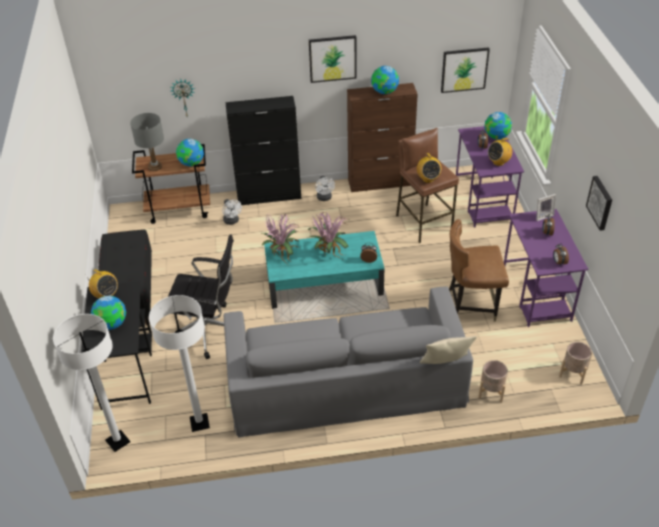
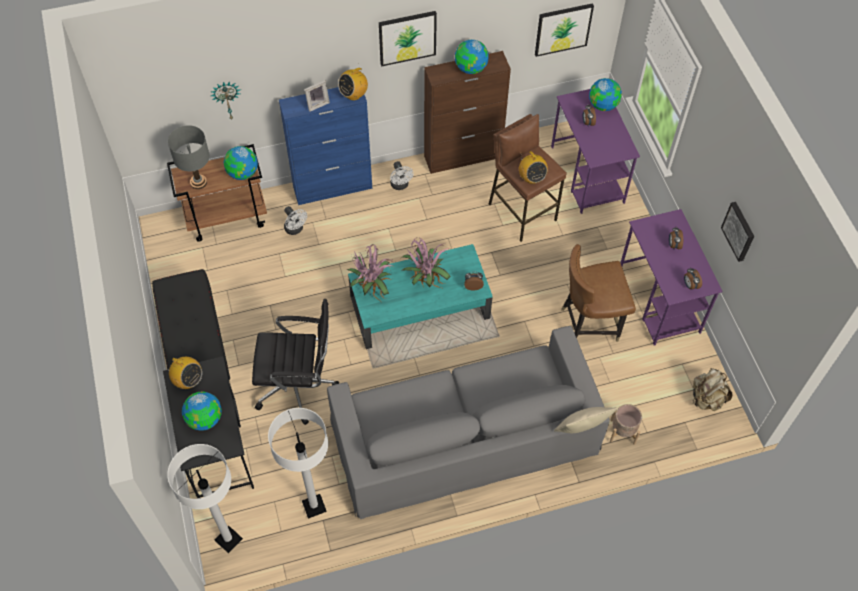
camera: 10 degrees left, 15 degrees up
(269, 196) = (333, 187): black cabinet -> blue cabinet
(498, 162) = (609, 145): radio -> radio (354, 95)
(543, 215) = (667, 220): picture frame -> picture frame (317, 104)
(573, 372) = (706, 398): beige planter -> beige backpack

